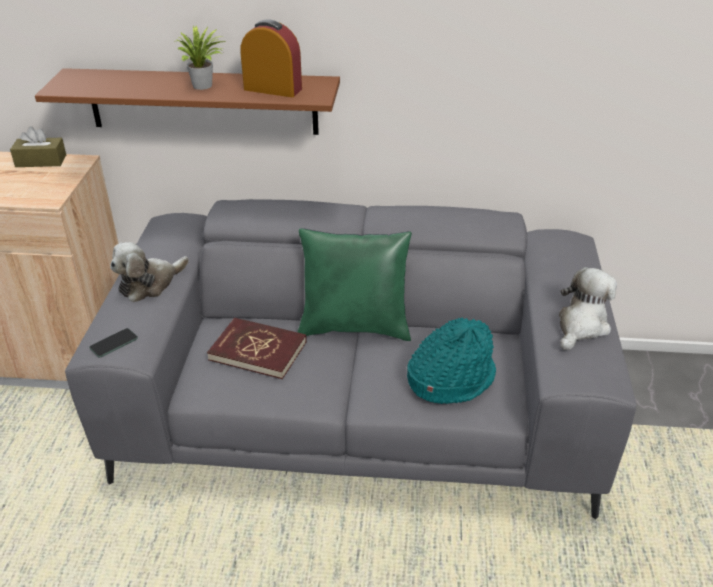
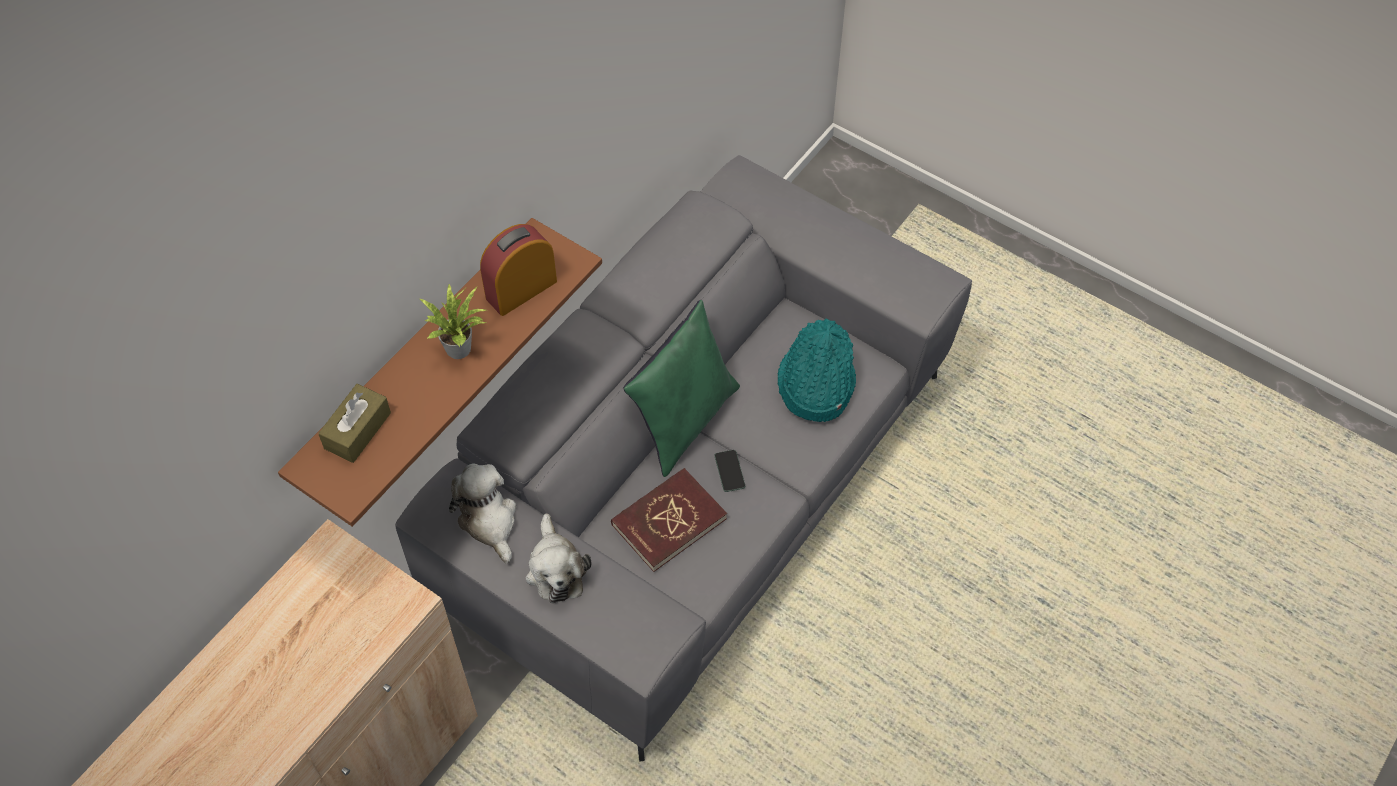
camera: 60 degrees left, 20 degrees up
(41, 161) = (293, 587): brown tissue box -> brown tissue box (357, 430)
(114, 343) = (645, 635): phone -> phone (729, 471)
(581, 326) = (868, 252): plush toy -> plush toy (489, 521)

